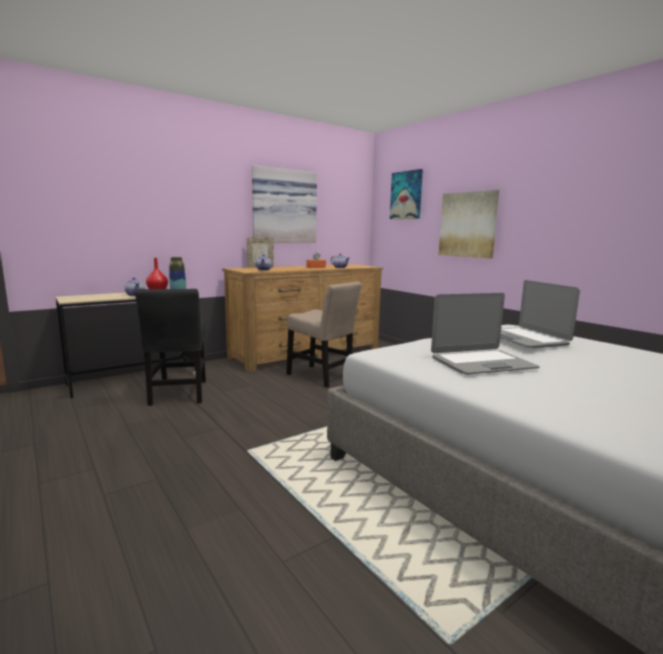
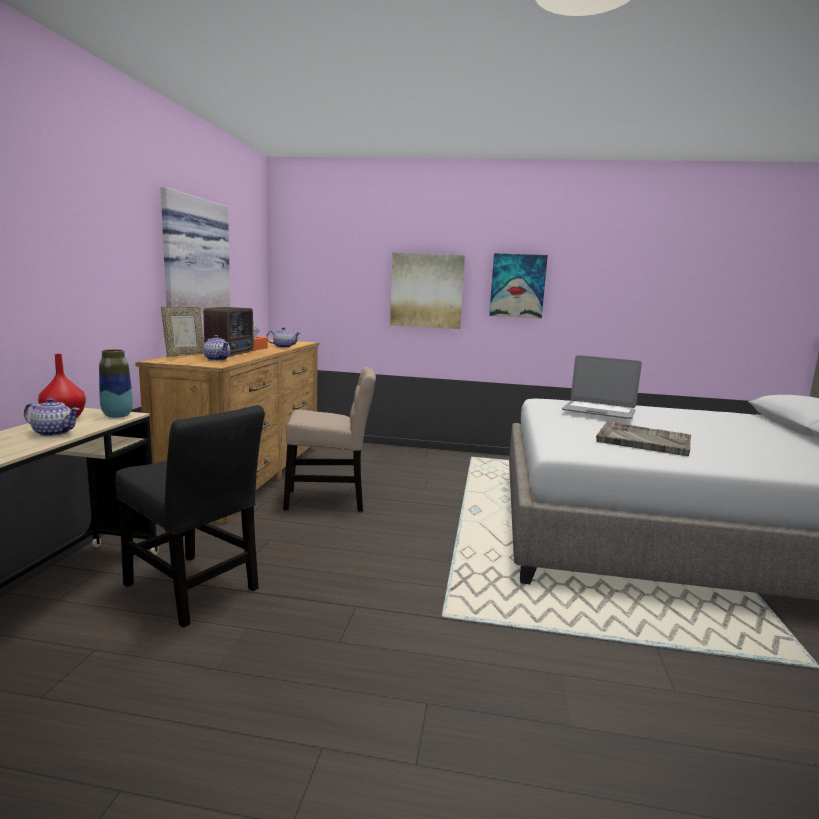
camera: 45 degrees left, 0 degrees up
(287, 268) = (231, 353): none -> radio
(406, 195) = (332, 248): picture -> picture (517, 286)
(482, 363) = (642, 440): laptop -> grey tray

